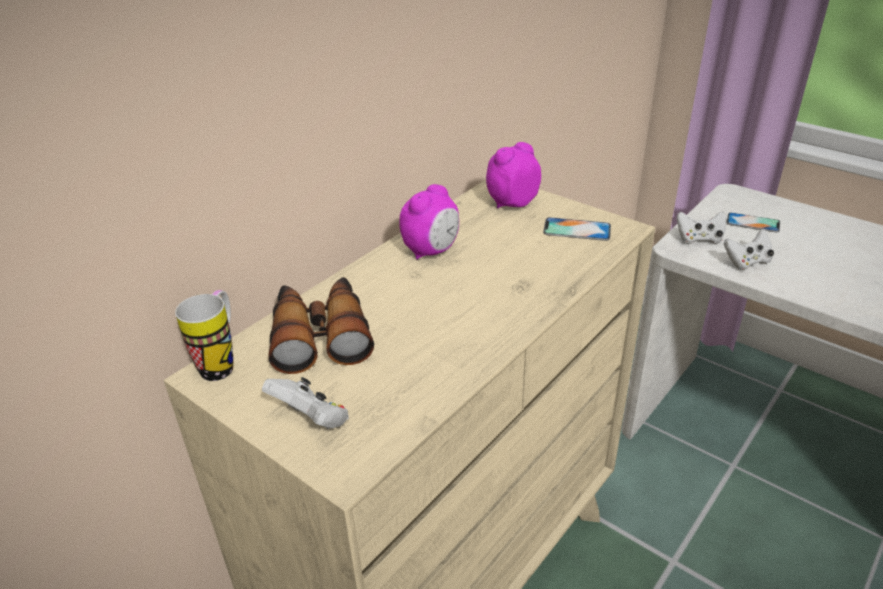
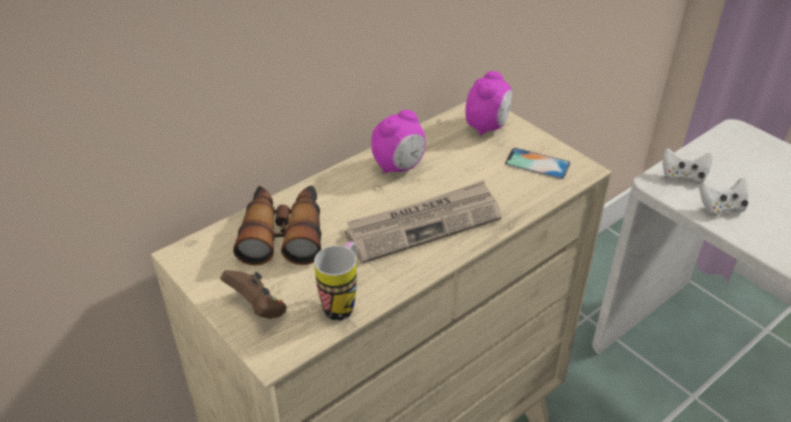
camera: 10 degrees right, 5 degrees up
(222, 363) = (199, 246): mug -> mug (343, 303)
(312, 420) = (258, 308): white game controller -> brown game controller
(478, 303) = (424, 224): none -> newspaper
(511, 202) = (487, 127): alarm clock -> alarm clock turned 135 degrees clockwise
(753, 223) = (744, 166): phone -> none

